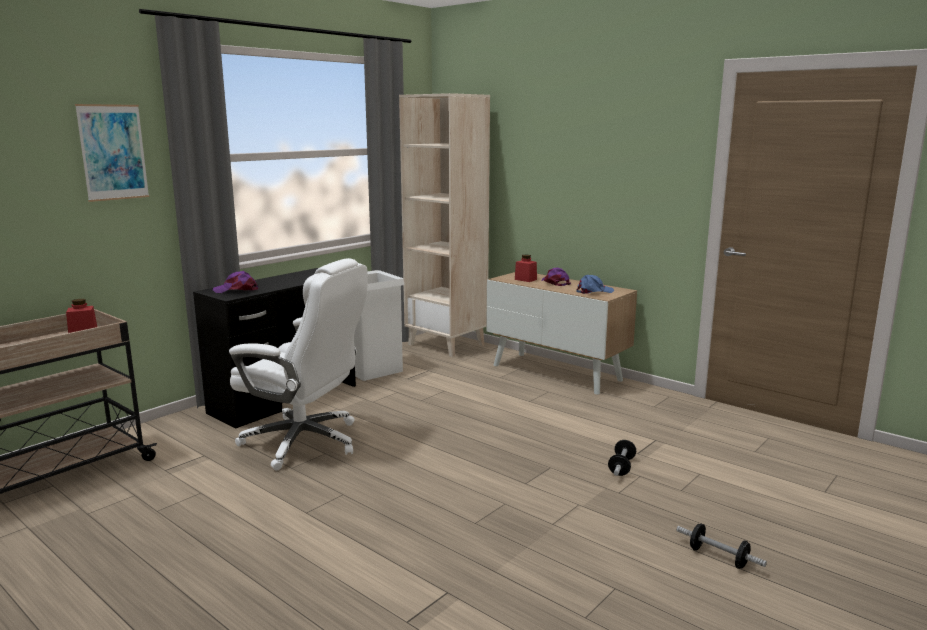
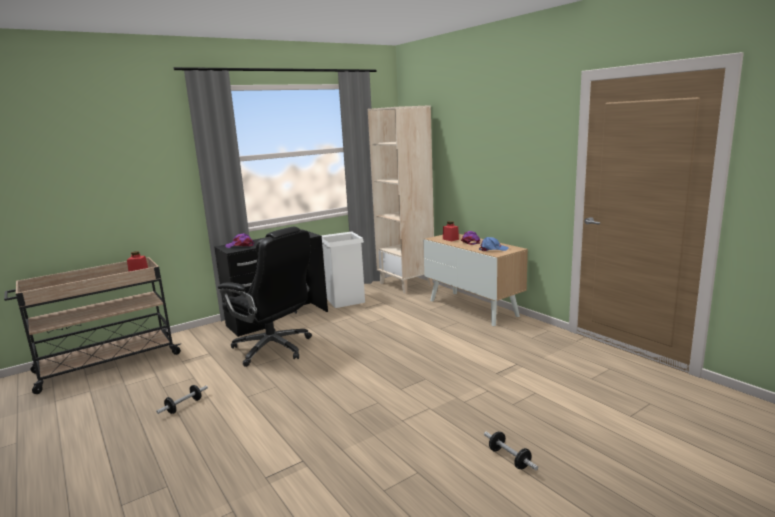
camera: 15 degrees right, 0 degrees up
(113, 152) = (161, 158): picture -> none
(305, 442) = (273, 348): white office chair -> black office chair
(621, 467) = (478, 383): dumbbell -> dumbbell (184, 406)

